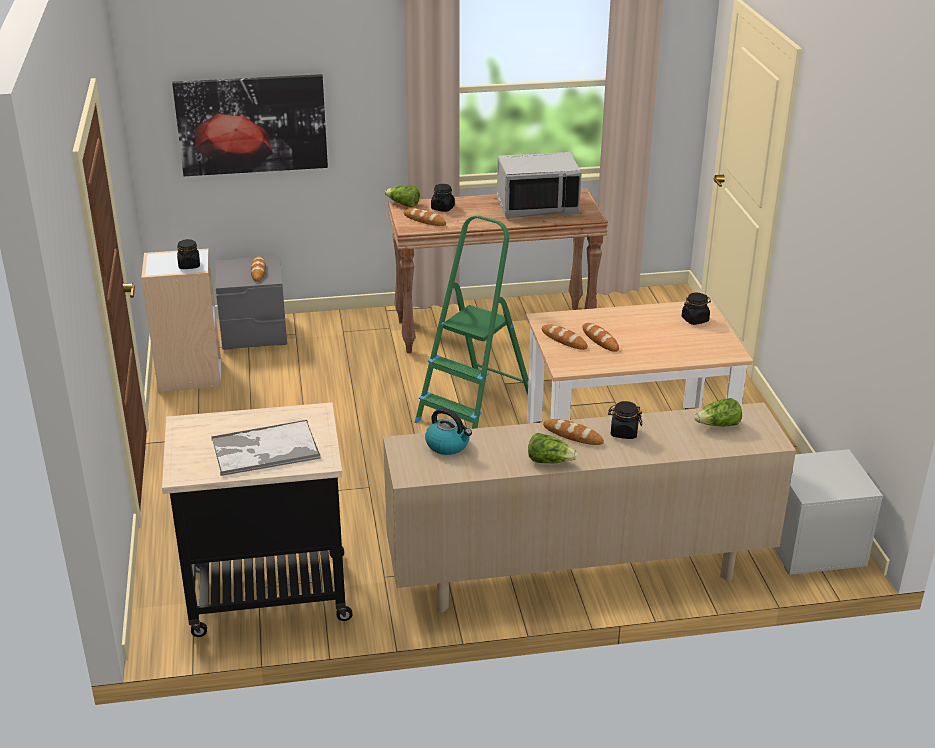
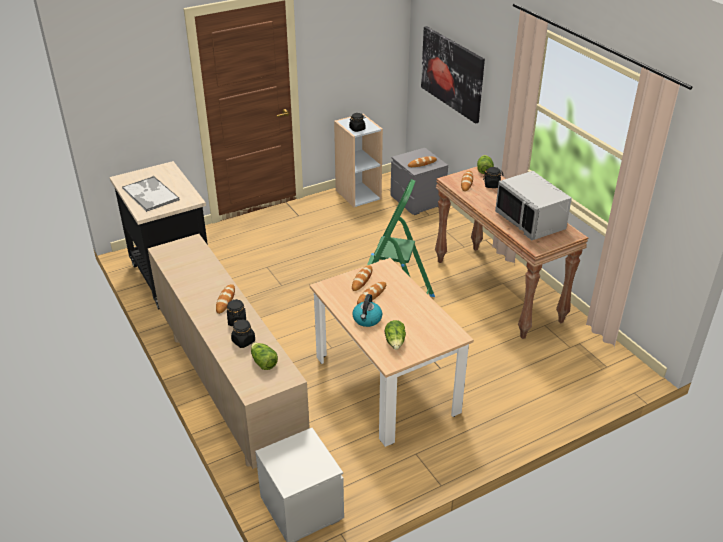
camera: 70 degrees right, 5 degrees up
(448, 445) = (197, 256): kettle -> kettle (367, 319)
(550, 461) = (192, 296): lettuce -> lettuce (395, 342)
(695, 319) = (432, 335): black jar -> black jar (243, 341)

